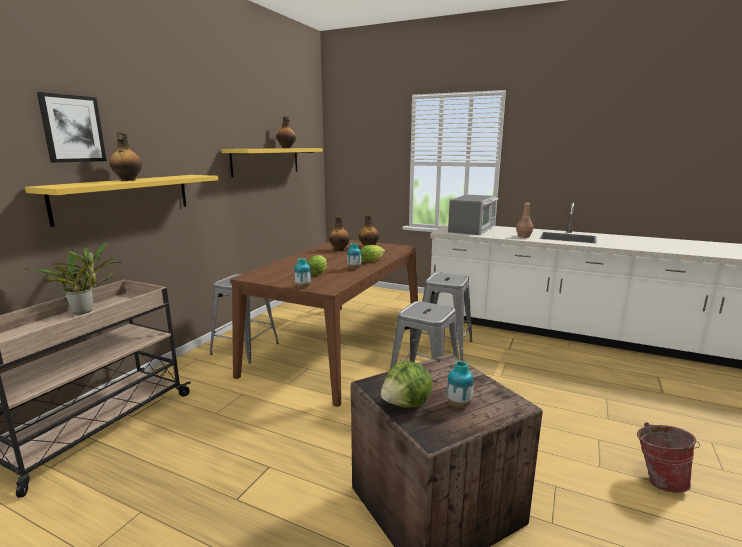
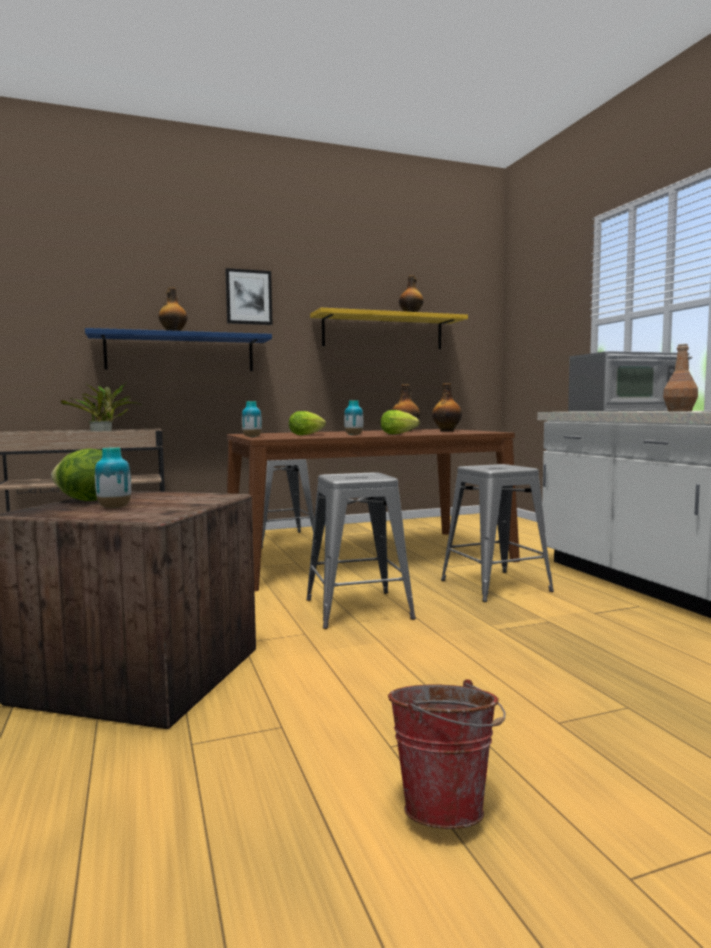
camera: 45 degrees right, 10 degrees down
(72, 129) = (136, 287): picture -> picture (248, 297)
(125, 197) = (180, 353): yellow shelf -> blue shelf

